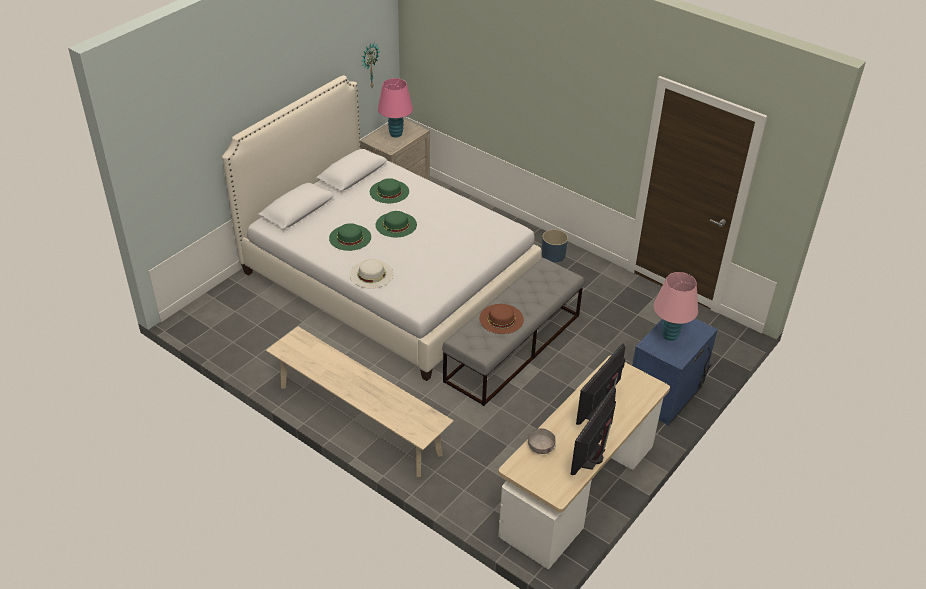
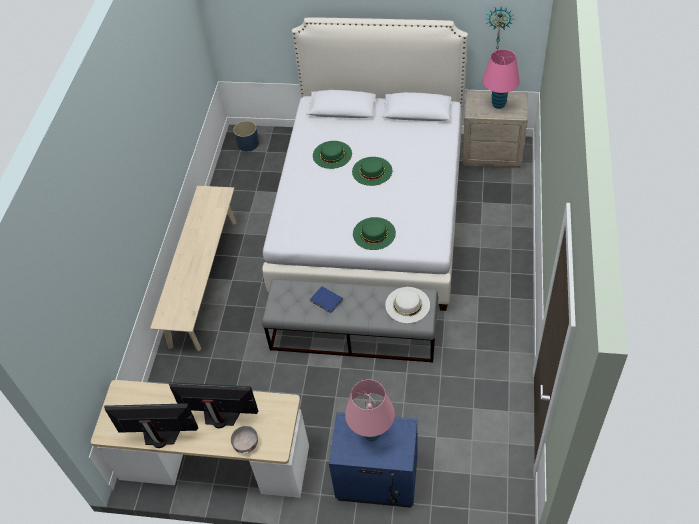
camera: 65 degrees right, 10 degrees up
(371, 274) = (297, 190): white hat -> white hat (407, 305)
(389, 191) = (413, 144): green hat -> green hat (374, 233)
(501, 319) = (326, 301): brown hat -> blue book
(540, 447) = (152, 396): grey bowl -> grey bowl (246, 443)
(553, 255) = (502, 303): blue planter -> blue planter (248, 144)

